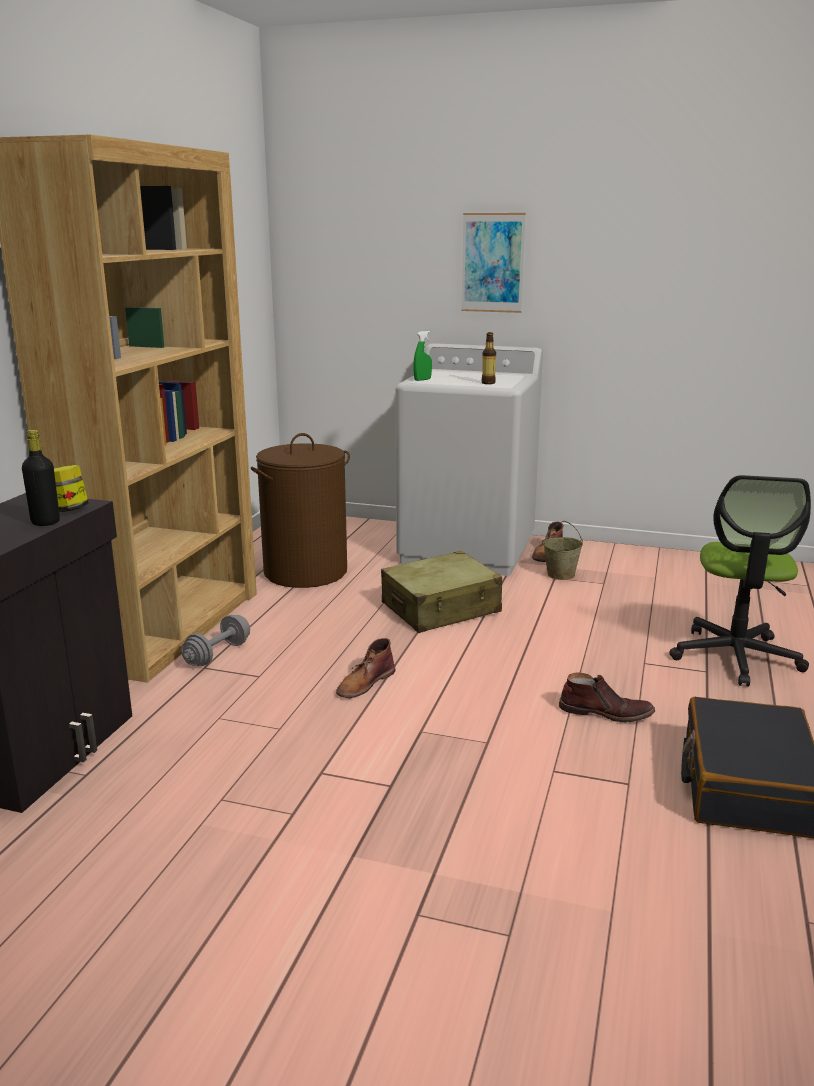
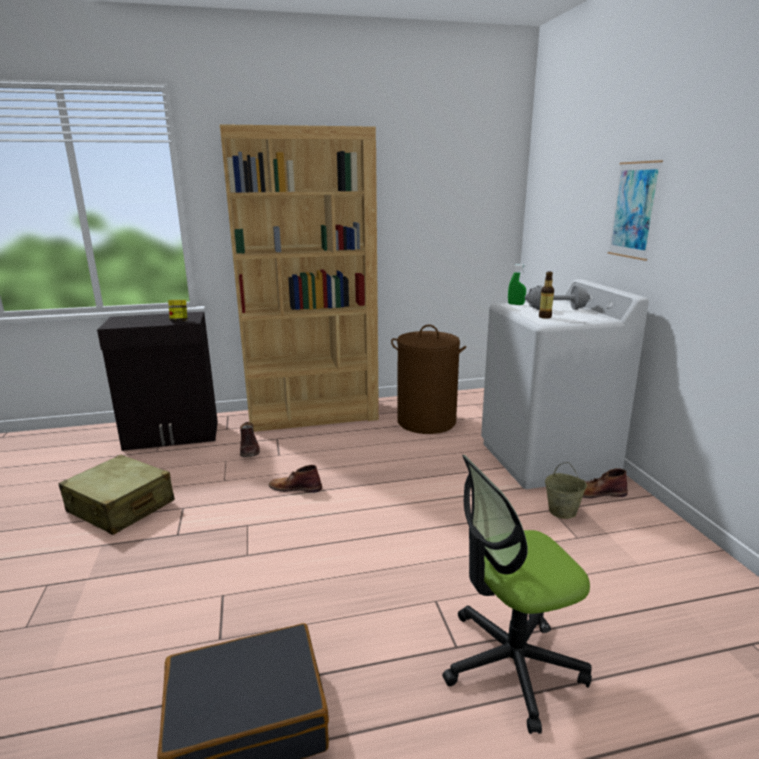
camera: 60 degrees right, 0 degrees up
(45, 522) = (157, 323): black bottle -> none
(217, 654) = (294, 436): grey dumbbell -> grey dumbbell (556, 309)
(441, 608) = (429, 480): beige suitcase -> beige suitcase (120, 507)
(605, 712) = (326, 599): brown boot -> brown boot (249, 449)

